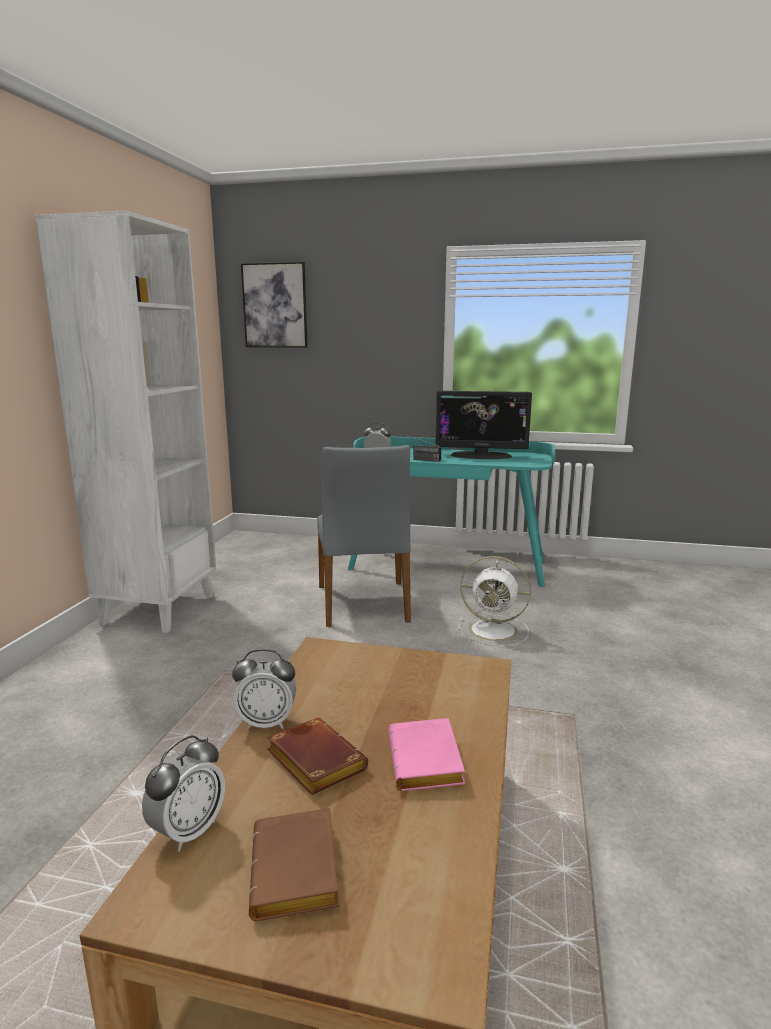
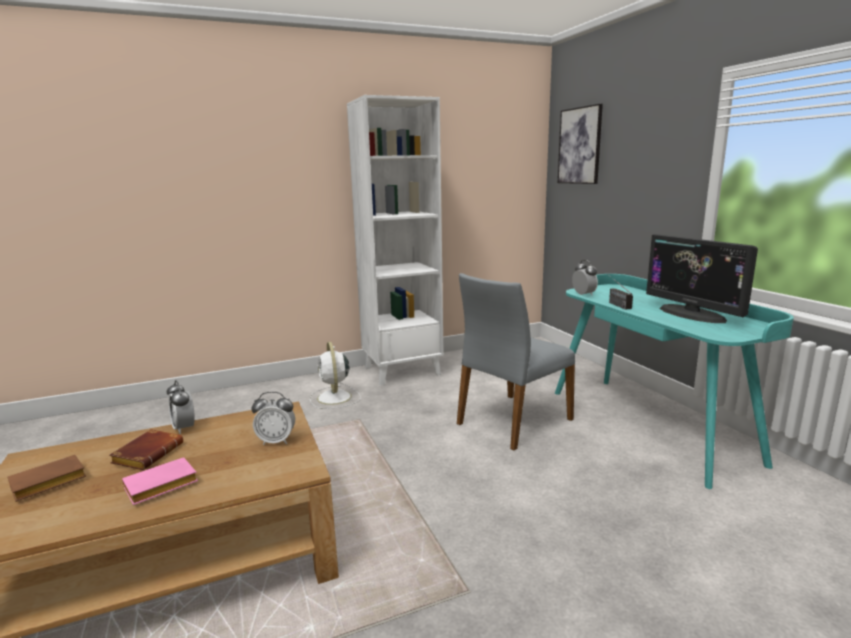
camera: 55 degrees right, 0 degrees up
(188, 831) = (78, 447): alarm clock -> alarm clock (276, 441)
(495, 630) = (563, 494): white fan -> white fan (334, 398)

